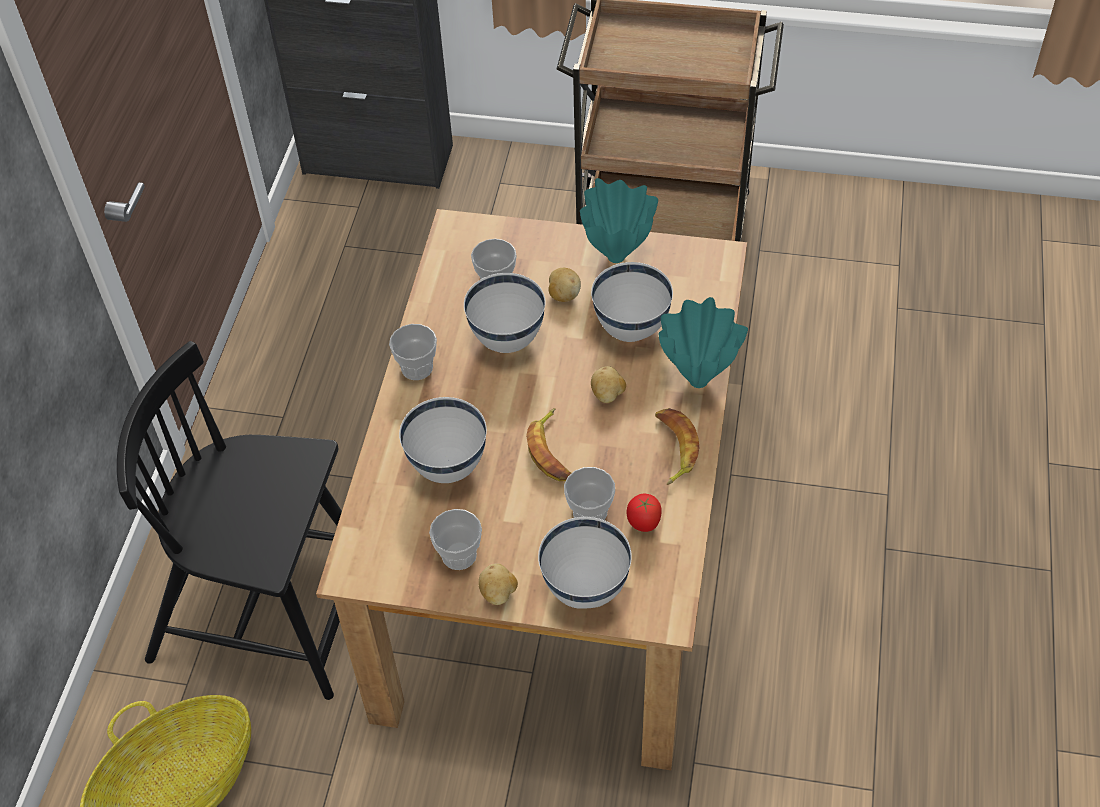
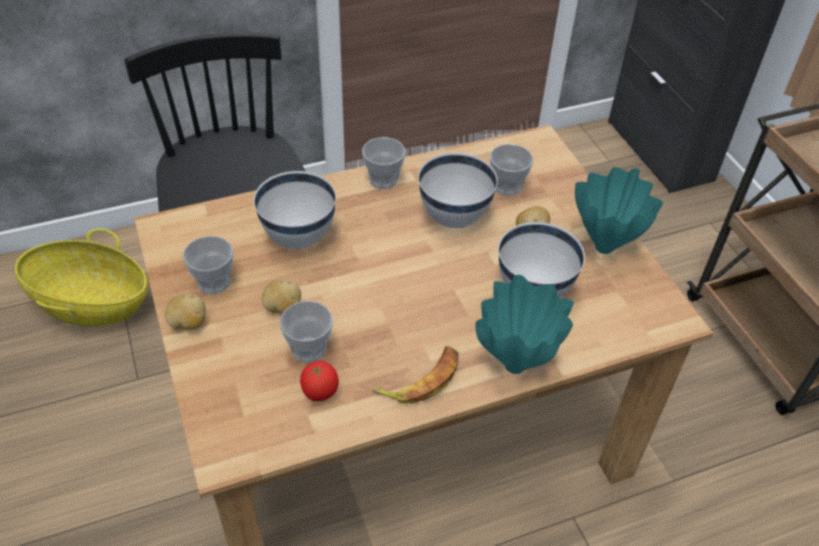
camera: 55 degrees right, 5 degrees down
(552, 451) = (358, 295): banana -> none
(586, 589) = (223, 382): white bowl -> none
(608, 395) = (447, 306): potato -> potato (283, 308)

